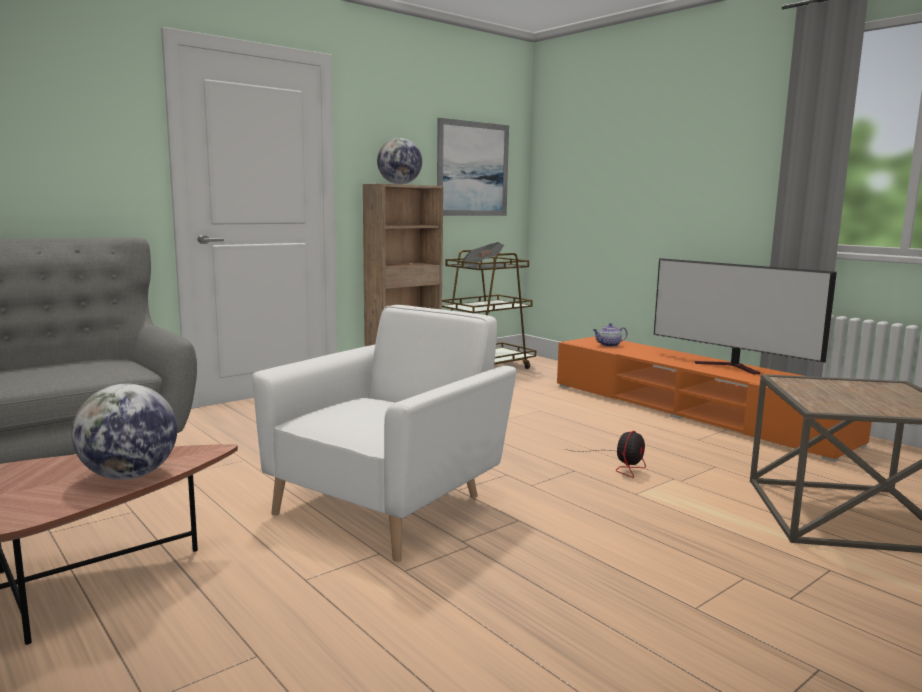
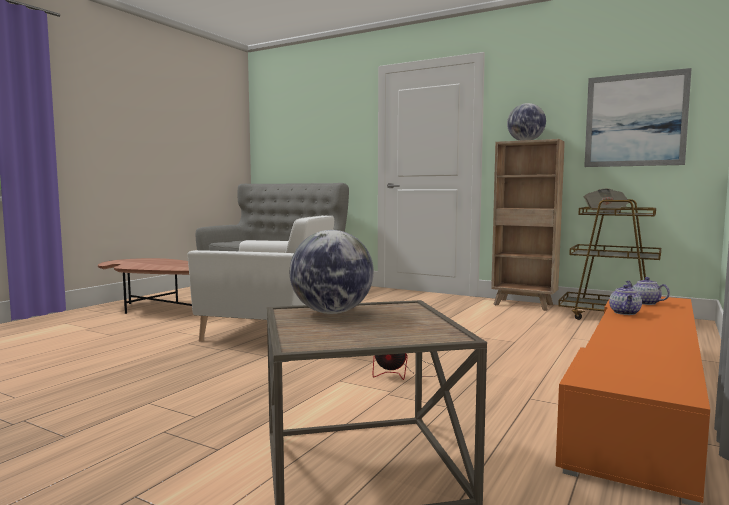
camera: 70 degrees right, 5 degrees down
(129, 476) = (170, 267): globe -> globe (331, 312)
(644, 355) = (625, 313): none -> teapot
(732, 367) = (657, 341): television -> none

